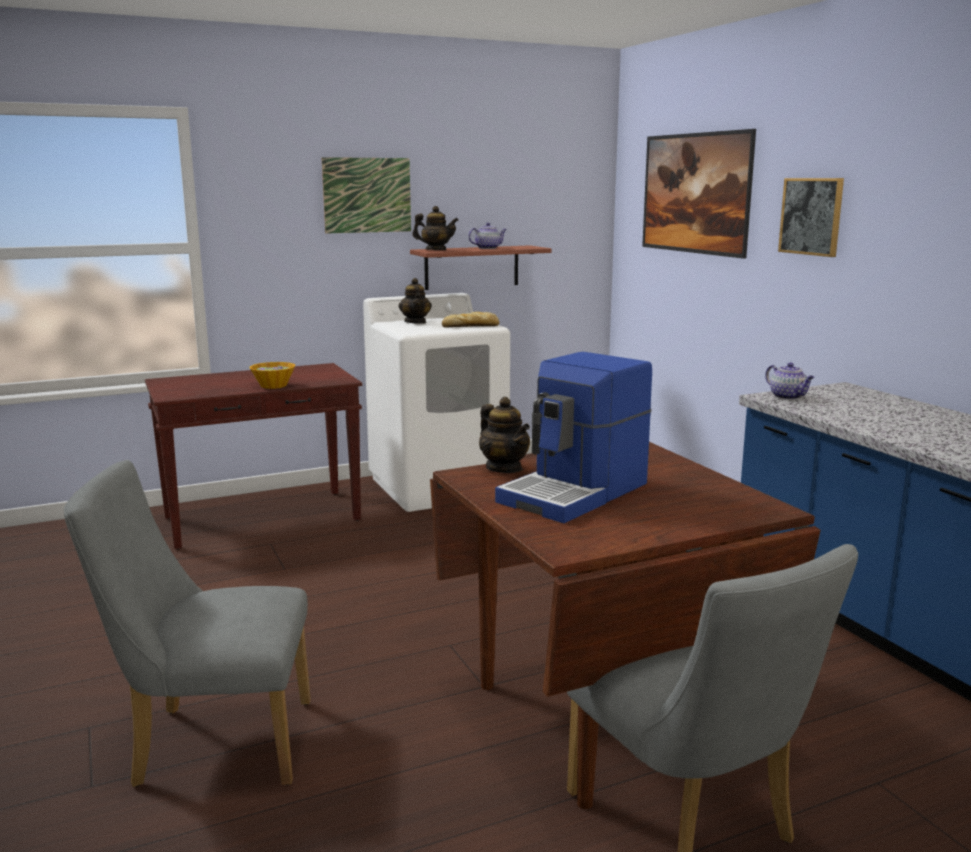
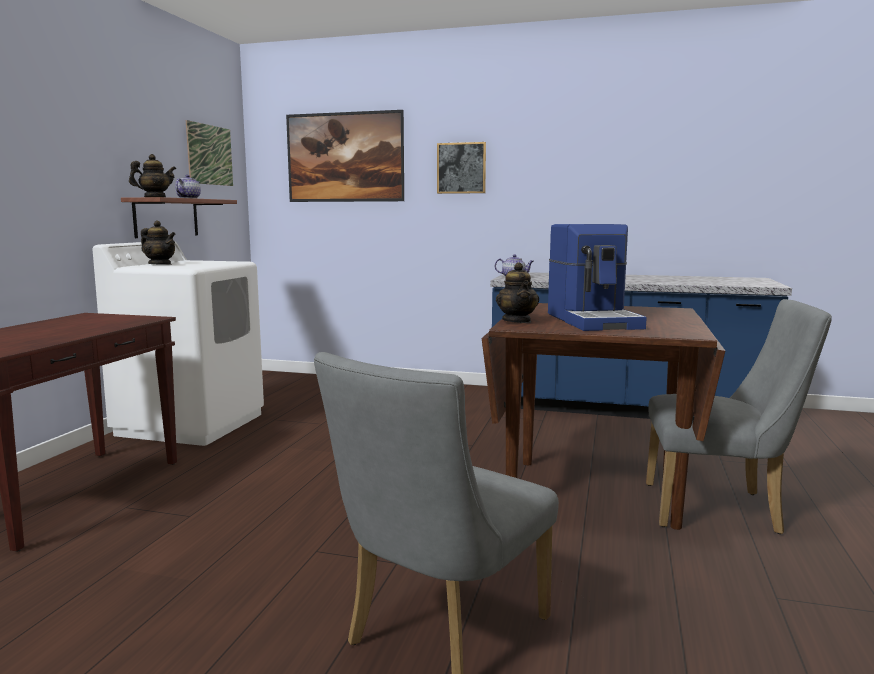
camera: 50 degrees left, 5 degrees down
(273, 385) = (93, 330): bowl -> none
(367, 195) = (82, 138): picture -> picture (210, 155)
(471, 326) = (223, 262): bread -> none
(504, 468) = (517, 321): teapot -> teapot turned 75 degrees clockwise

